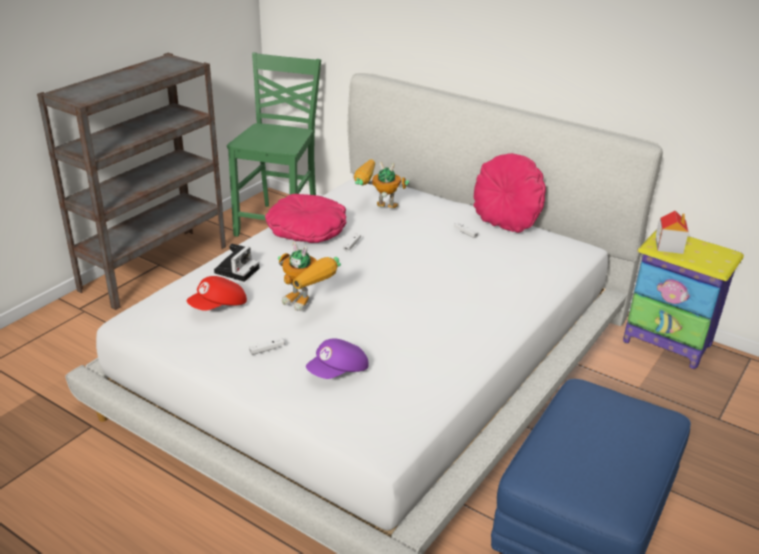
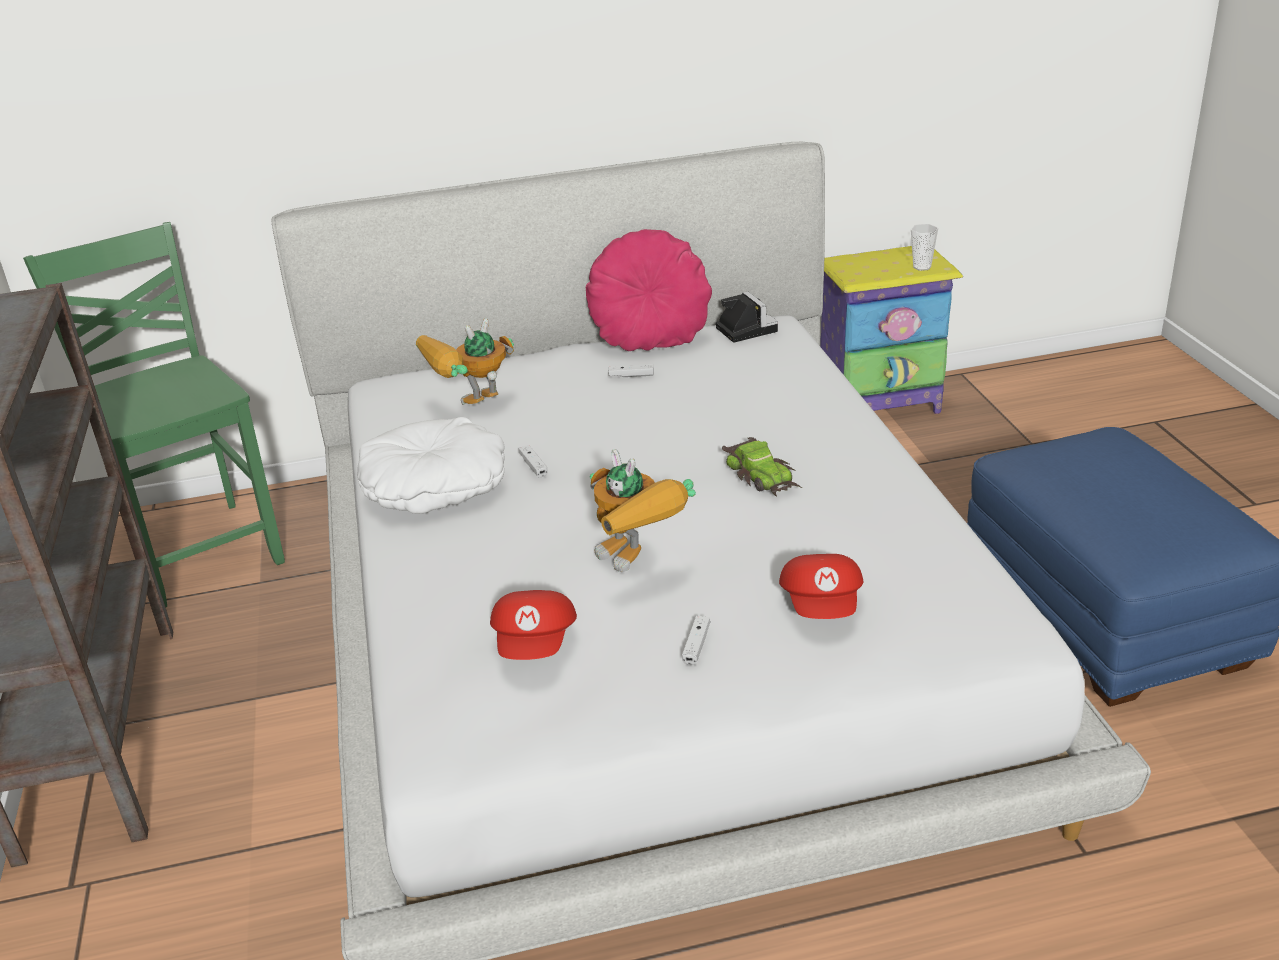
camera: 45 degrees left, 0 degrees up
(237, 270) = (450, 589): camera -> camera (744, 329)
(308, 229) = (434, 484): pink pillow -> white pillow
(308, 305) = (639, 562): toy robot -> toy robot turned 60 degrees clockwise
(338, 372) = (823, 605): purple cap -> red cap
(425, 307) = (762, 475): none -> toy car
(669, 246) = (866, 270): toy house -> none
(706, 262) = (922, 267): none -> cup

